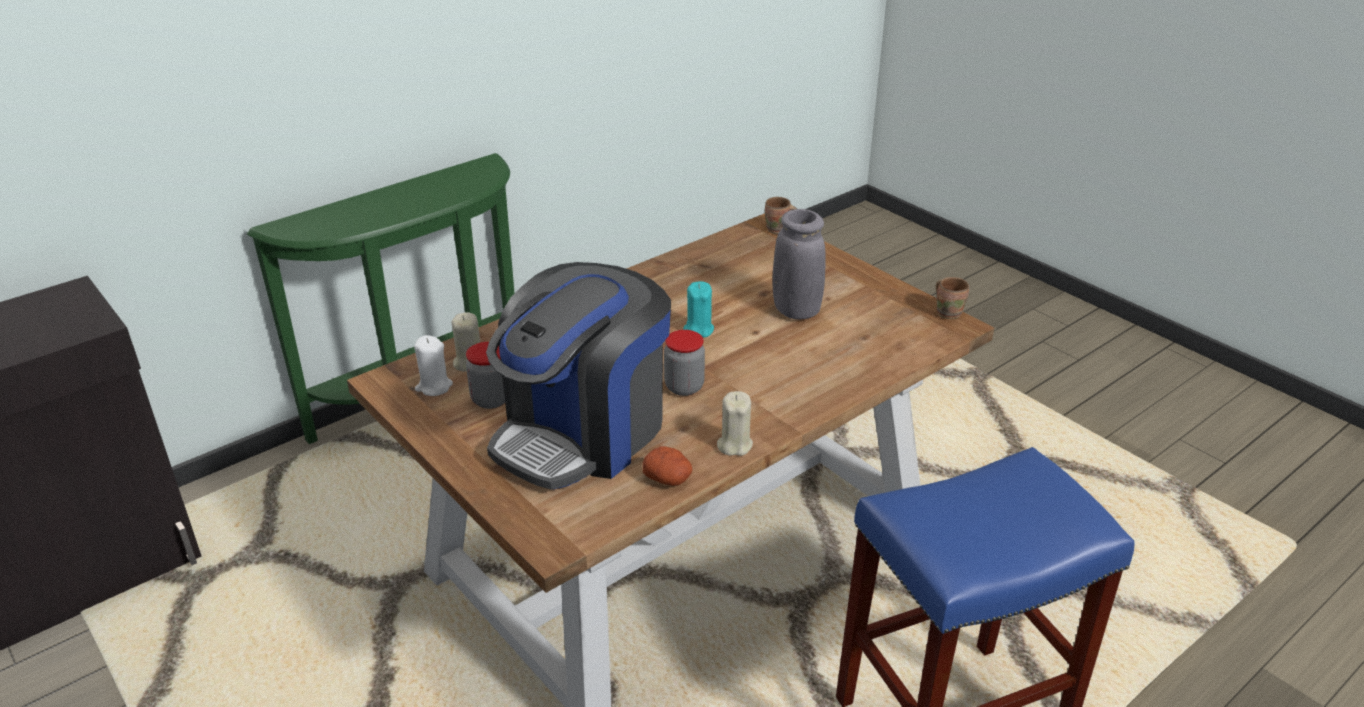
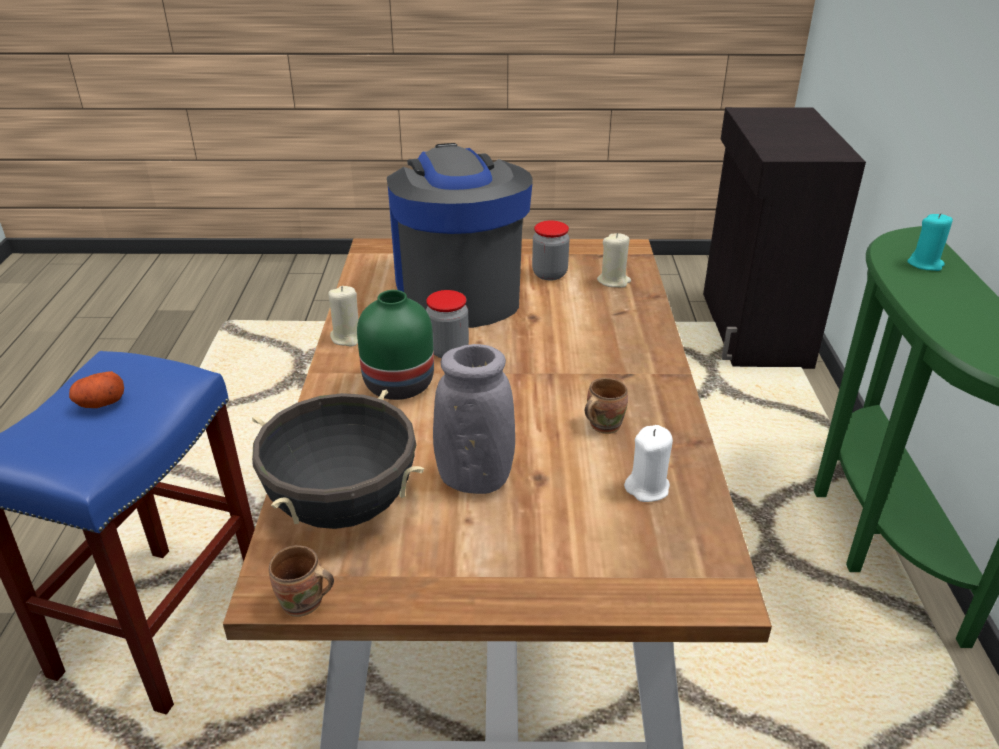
camera: 130 degrees right, 0 degrees up
(434, 387) = (596, 261): white candle -> white candle (647, 488)
(668, 478) = (361, 299): potato -> potato (100, 403)
(698, 330) = (523, 398): turquoise candle -> turquoise candle (925, 264)
(754, 385) = (398, 383): none -> green vase
(778, 230) = (692, 594): brown mug -> brown mug (602, 425)
(883, 338) = (343, 507): none -> black cooking pot

